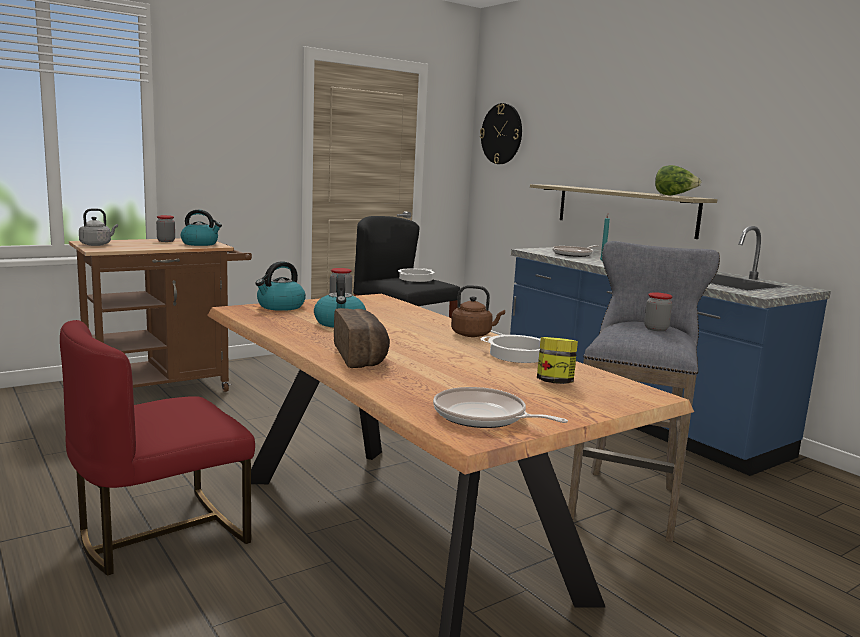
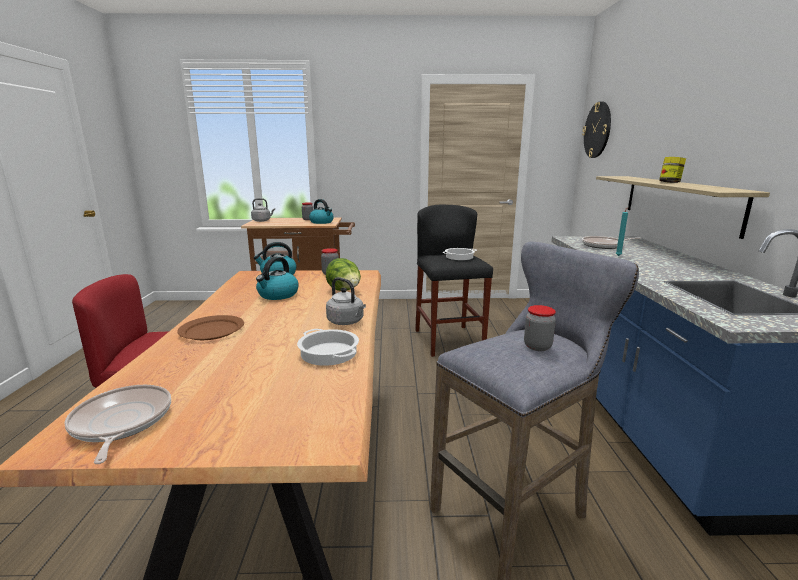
camera: 35 degrees right, 5 degrees up
(362, 357) = (211, 330): bread -> brown plate
(473, 335) = (347, 322): brown kettle -> grey kettle
(554, 382) = (279, 396): jar -> jar (669, 183)
(674, 195) = (715, 188): lettuce -> lettuce (345, 291)

